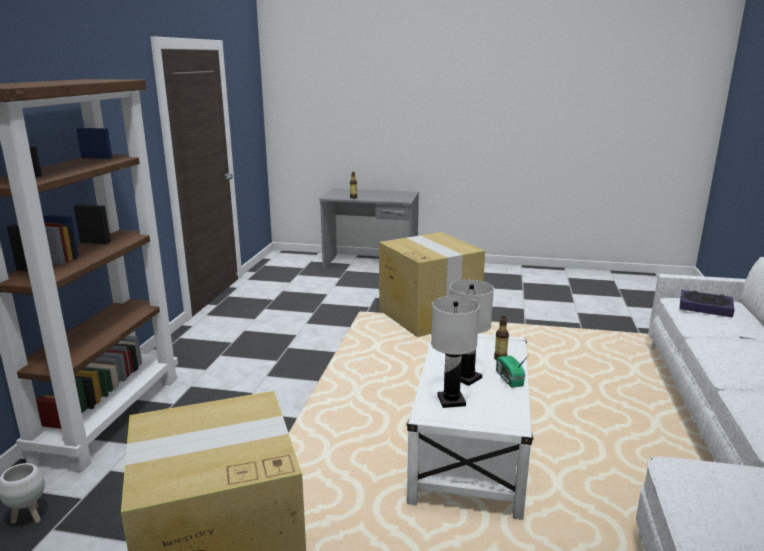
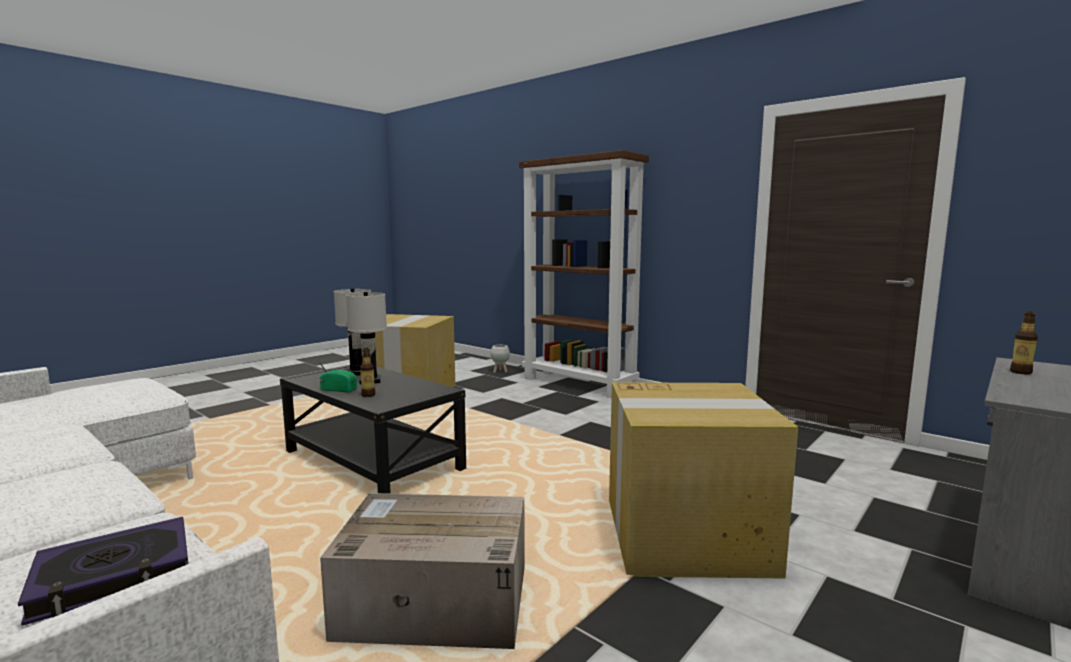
camera: 120 degrees right, 10 degrees down
(470, 449) = (372, 460): white coffee table -> black coffee table
(560, 353) = (432, 602): none -> cardboard box

